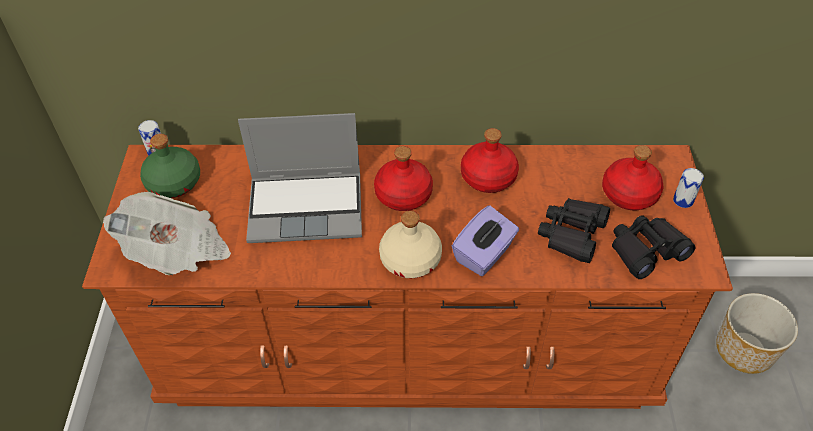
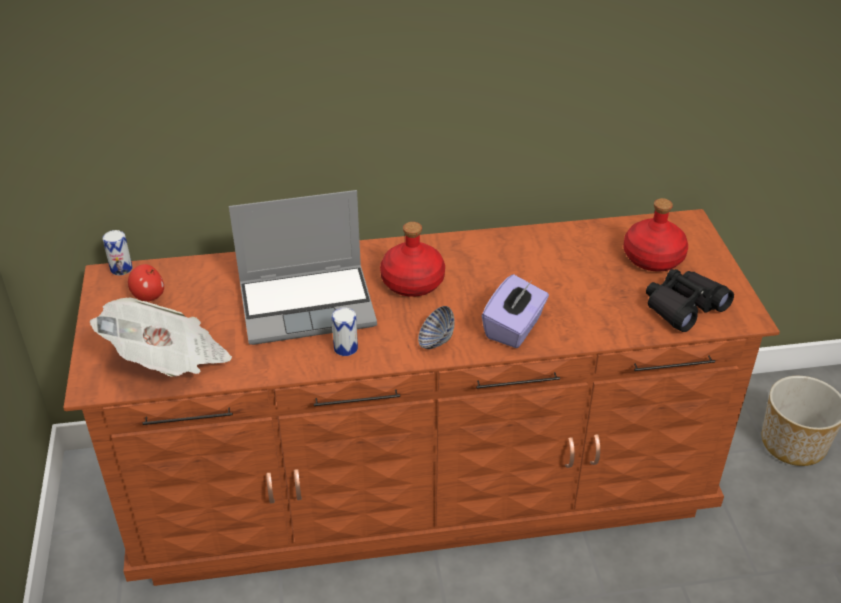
camera: 10 degrees left, 10 degrees down
(174, 182) = (149, 296): green bottle -> apple
(411, 259) = (436, 341): beige bottle -> bowl
(488, 176) = (500, 257): red bottle -> none
(572, 234) = (603, 300): black binoculars -> none
(683, 200) = (709, 258): can -> can (345, 348)

